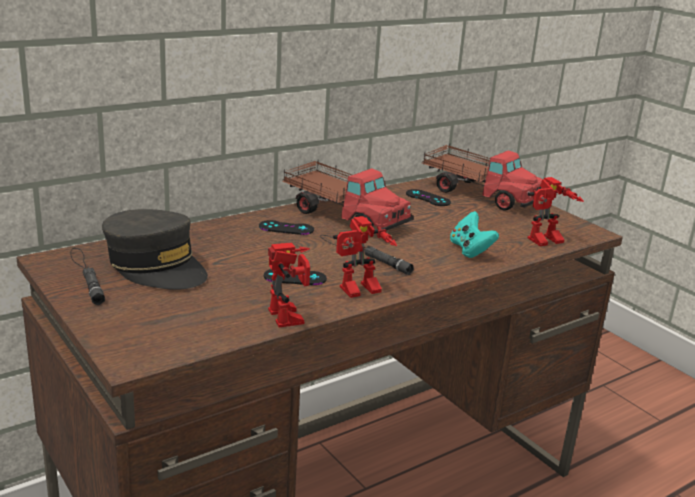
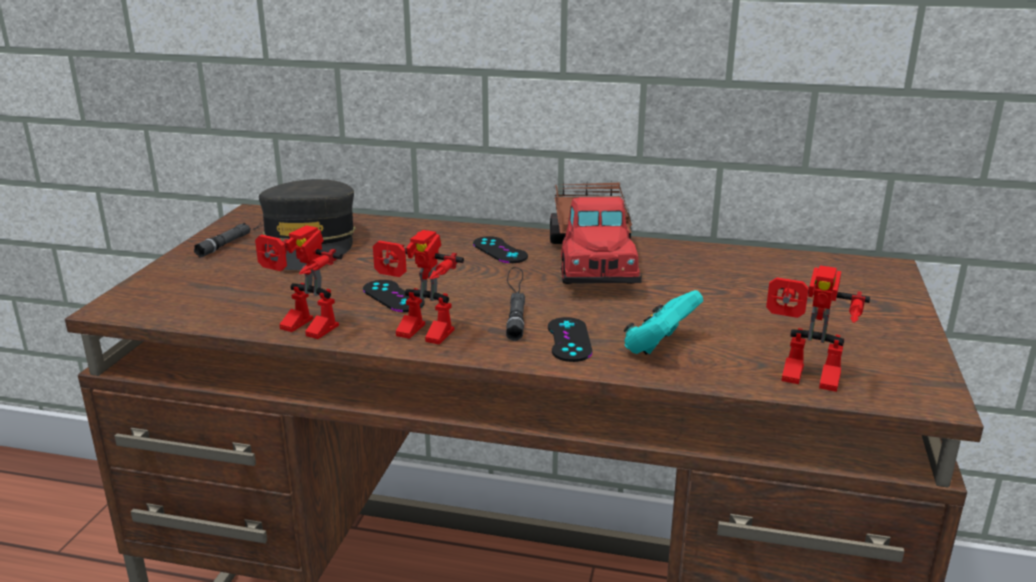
camera: 50 degrees right, 0 degrees up
(292, 317) = (301, 329): toy robot -> toy robot turned 90 degrees clockwise
(428, 198) = (751, 272): black game controller -> black game controller (569, 340)
(479, 193) = (848, 289): toy truck -> none

